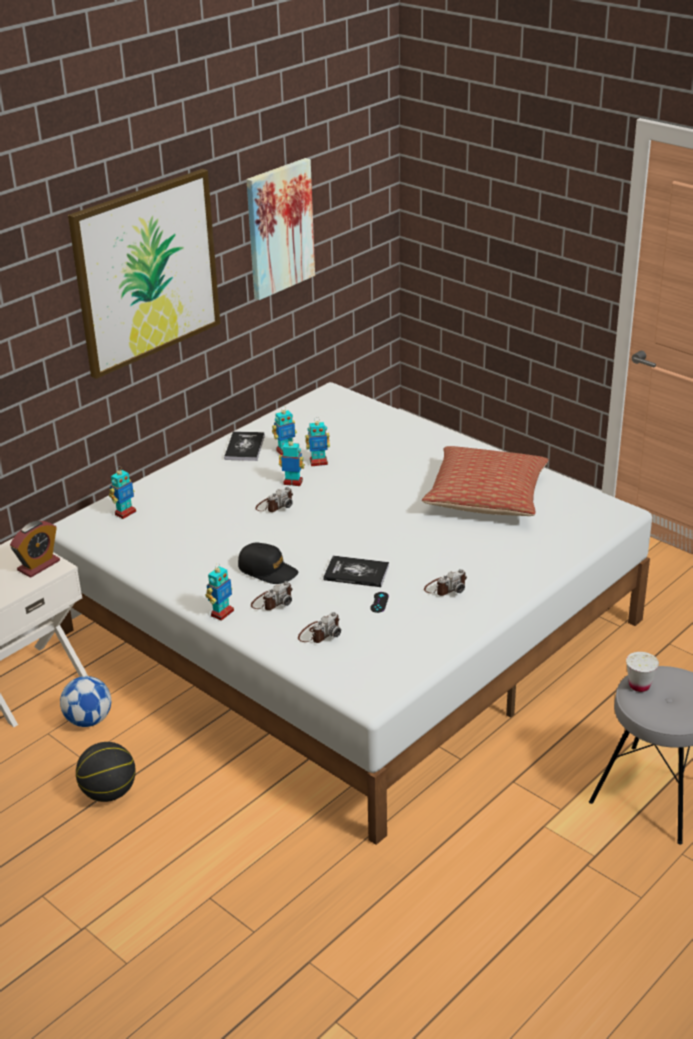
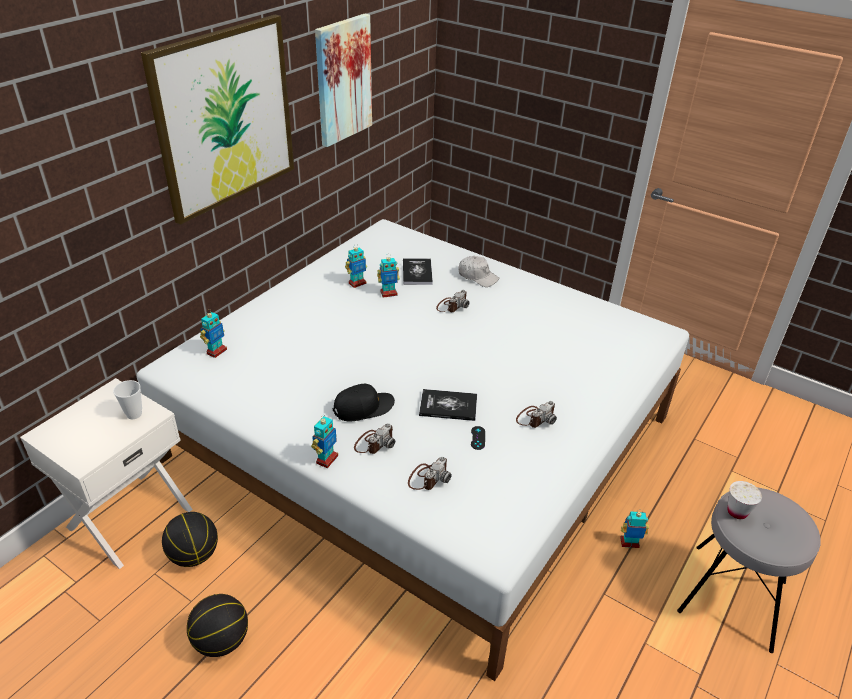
camera: 10 degrees left, 5 degrees up
(38, 565) = (134, 414): alarm clock -> cup
(89, 720) = (194, 555): football -> basketball
(244, 447) = (319, 281): book -> book (417, 272)
(268, 570) = (363, 407): black cap -> black cap turned 45 degrees counterclockwise
(274, 505) = (357, 337): camera -> camera (451, 305)
(293, 483) = (369, 314): toy robot -> toy robot (629, 543)
(424, 448) = (478, 276): none -> white cap
(486, 496) = (544, 321): pillow -> none

